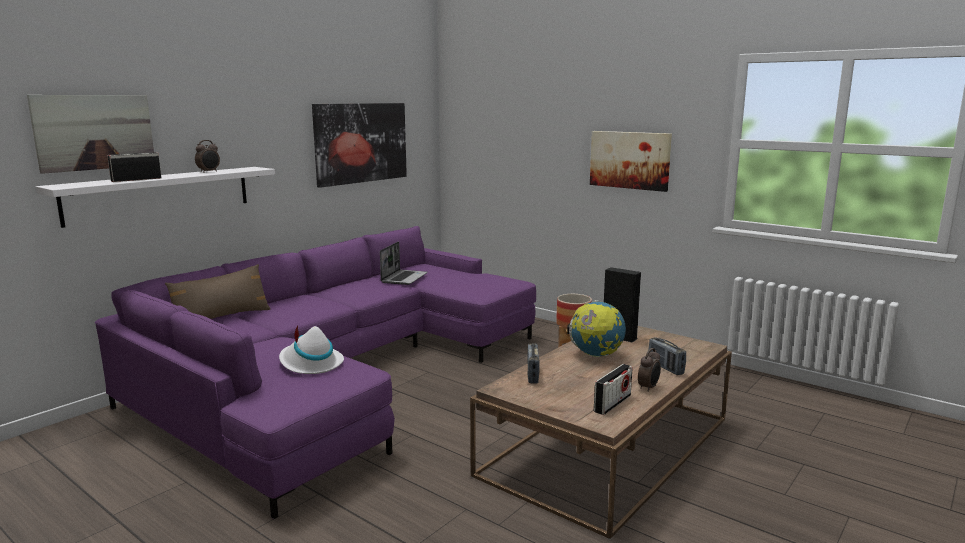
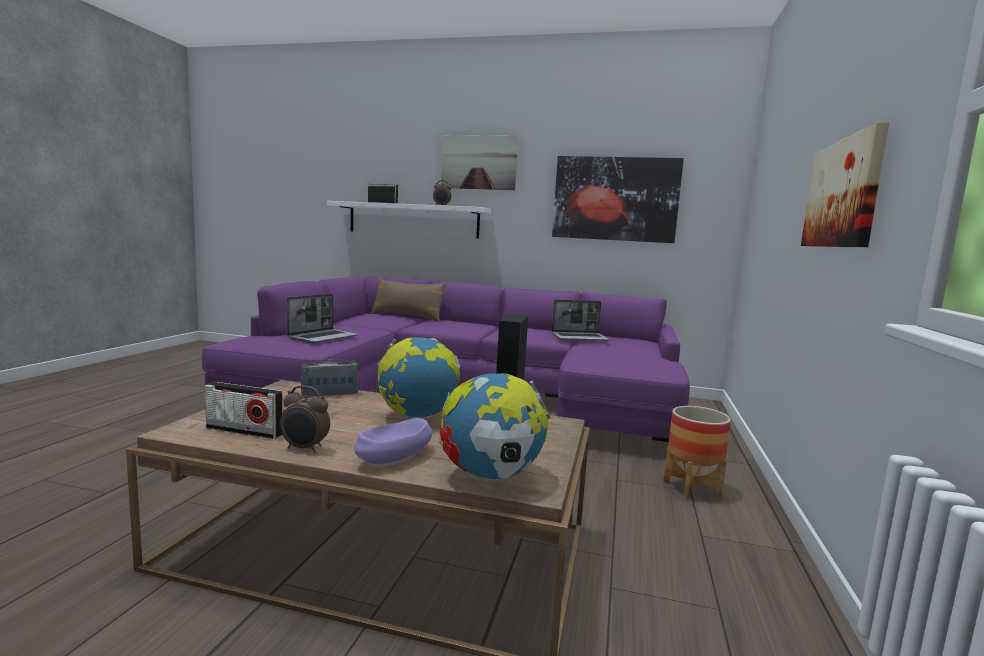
camera: 65 degrees right, 5 degrees down
(95, 132) = (378, 171): picture -> picture (479, 162)
(310, 363) = (323, 337): white hat -> laptop
(665, 368) = (394, 457): radio -> purple bowl
(693, 351) = (491, 477): none -> globe

